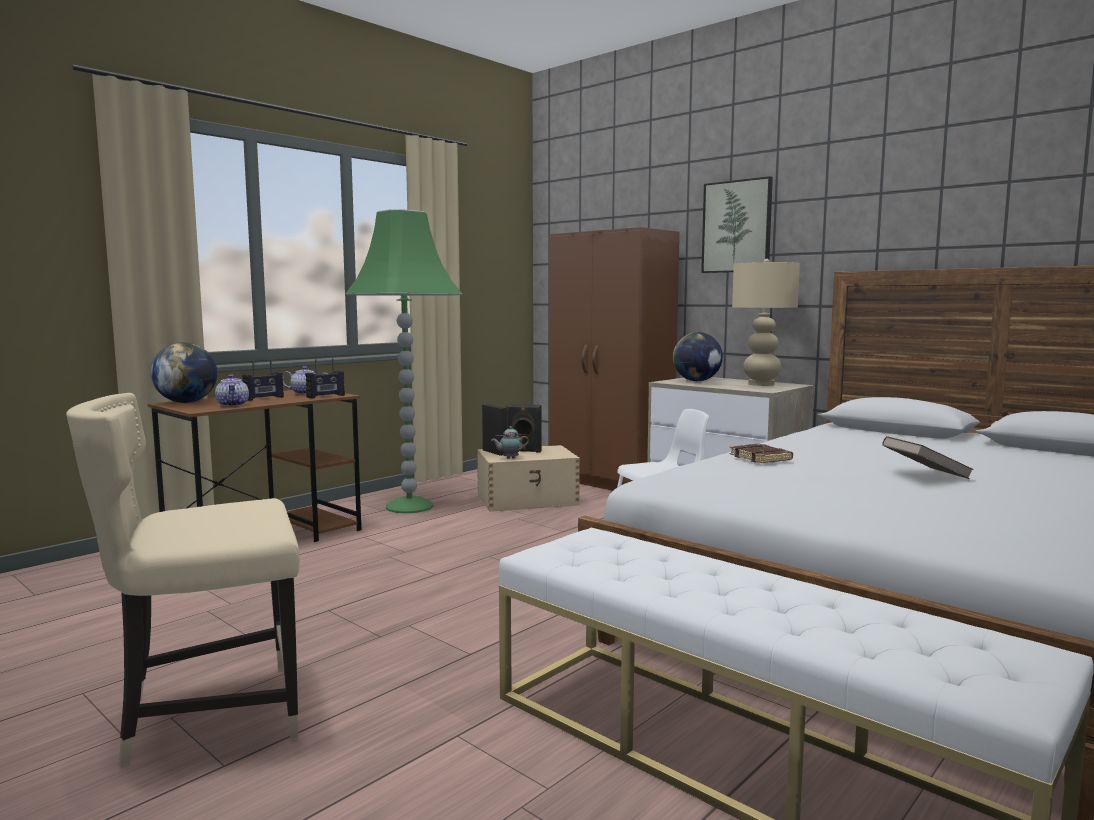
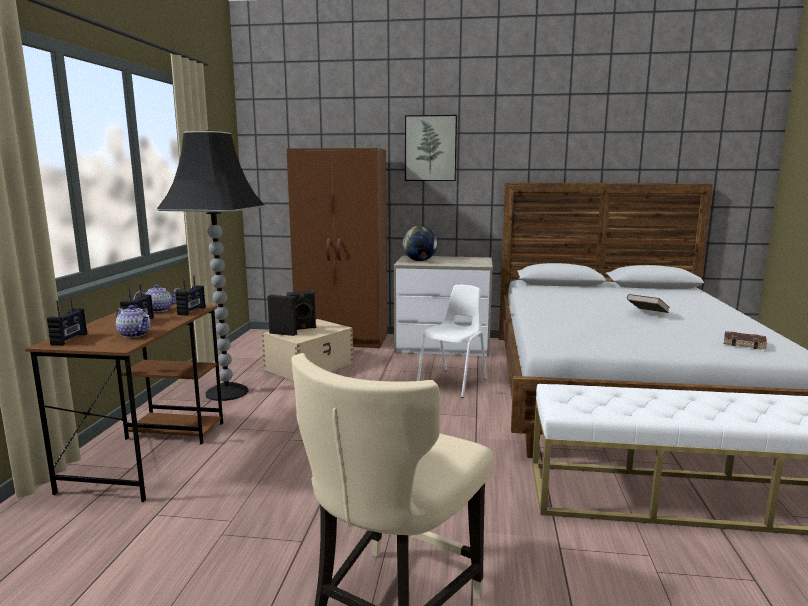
camera: 35 degrees left, 5 degrees up
(186, 402) = (70, 339): globe -> radio
(408, 506) = (226, 393): green floor lamp -> black floor lamp
(509, 458) = (305, 337): teapot -> none
(761, 458) = (558, 316): brown book -> brown book (744, 343)
(762, 384) = (464, 260): beige table lamp -> none

